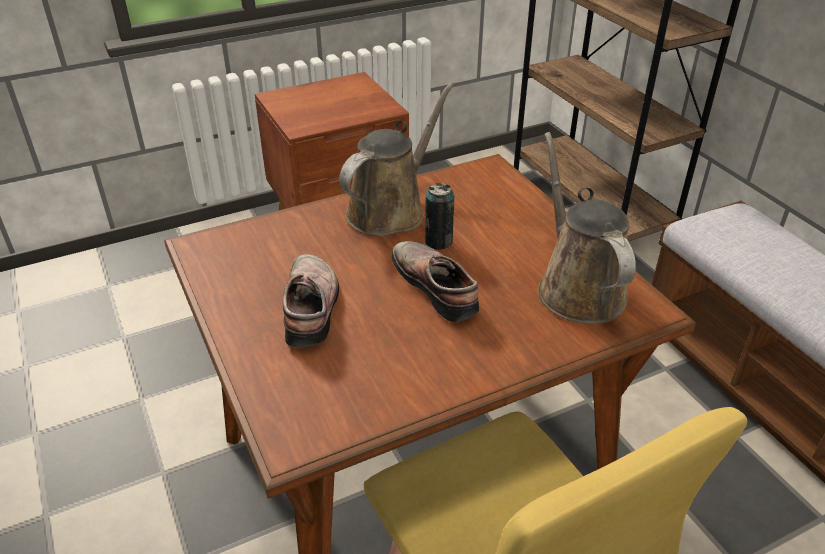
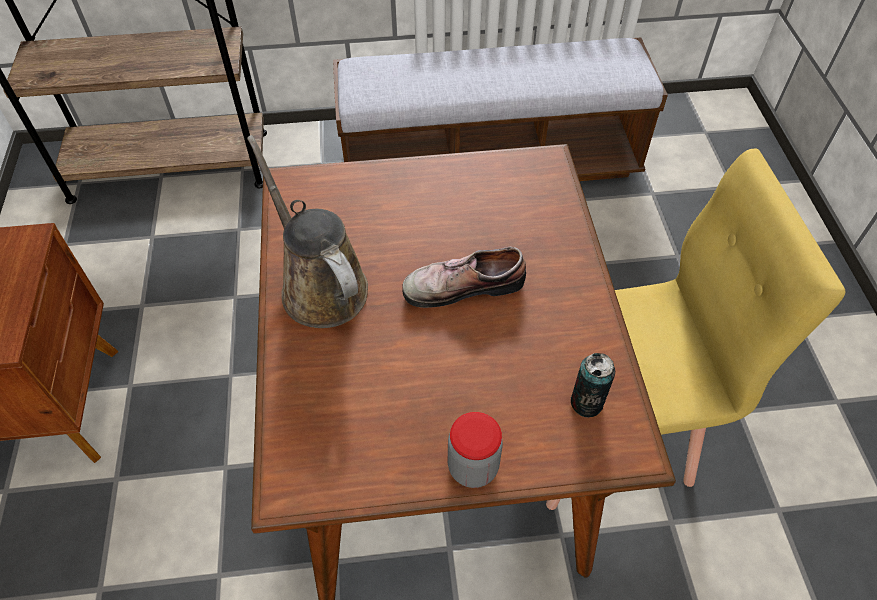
camera: 70 degrees left, 15 degrees up
(240, 335) = (473, 467): none -> jar
(313, 307) = (454, 392): shoe -> none
(438, 242) = (395, 263): can -> can (586, 403)
(577, 287) = (504, 192): brown watering can -> none

